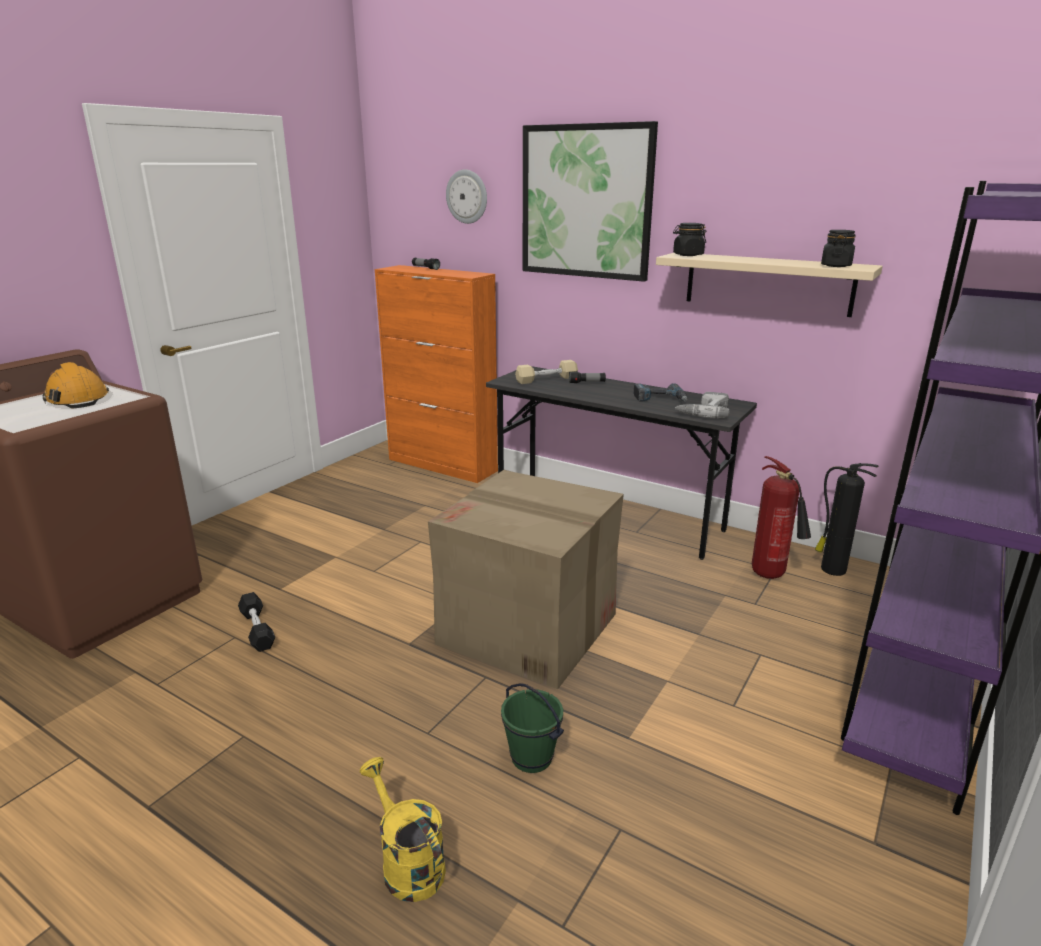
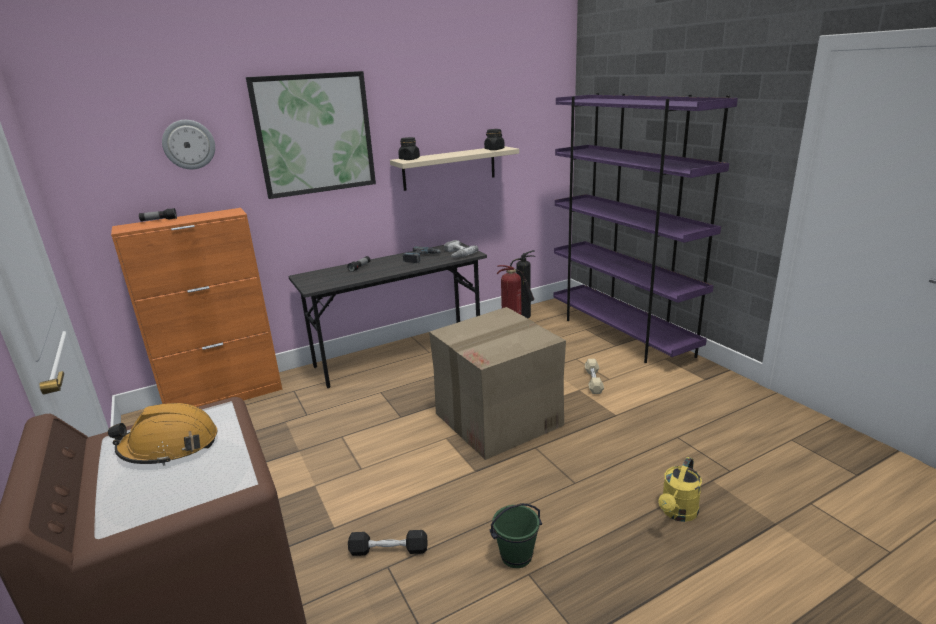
camera: 60 degrees left, 0 degrees up
(407, 863) = (677, 513): yellow watering can -> yellow watering can turned 45 degrees counterclockwise
(531, 758) = (616, 450): green bucket -> green bucket (516, 557)
(546, 379) = (332, 276): beige dumbbell -> beige dumbbell (593, 381)

